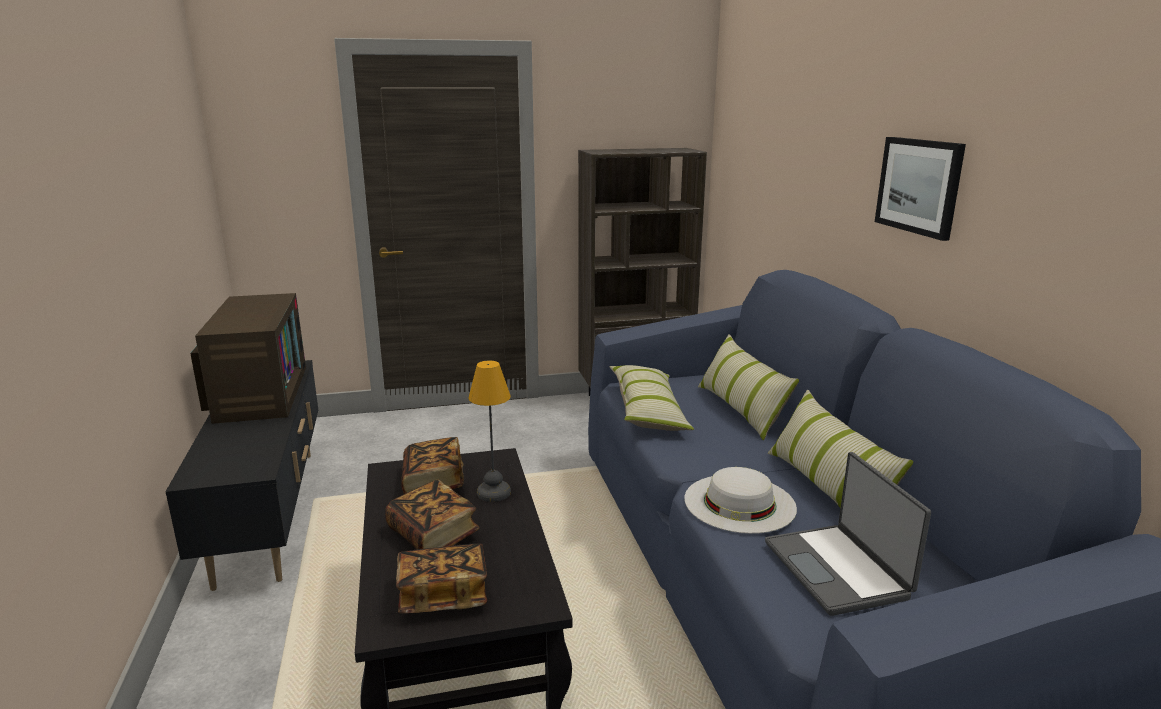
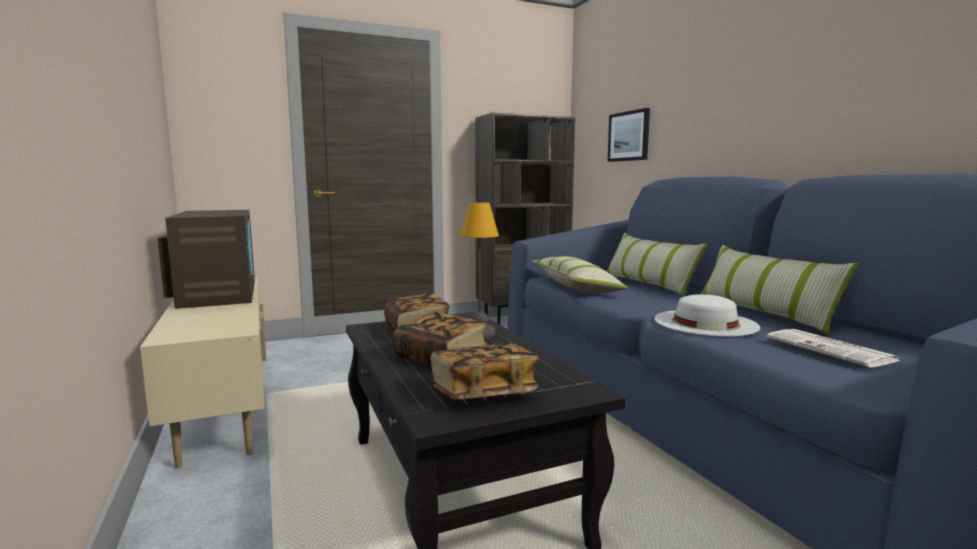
camera: 10 degrees left, 10 degrees down
(270, 512) = (225, 406): black tv stand -> beige tv stand
(838, 569) = (831, 349): laptop -> newspaper
(919, 186) = (790, 81): picture -> picture (629, 136)

